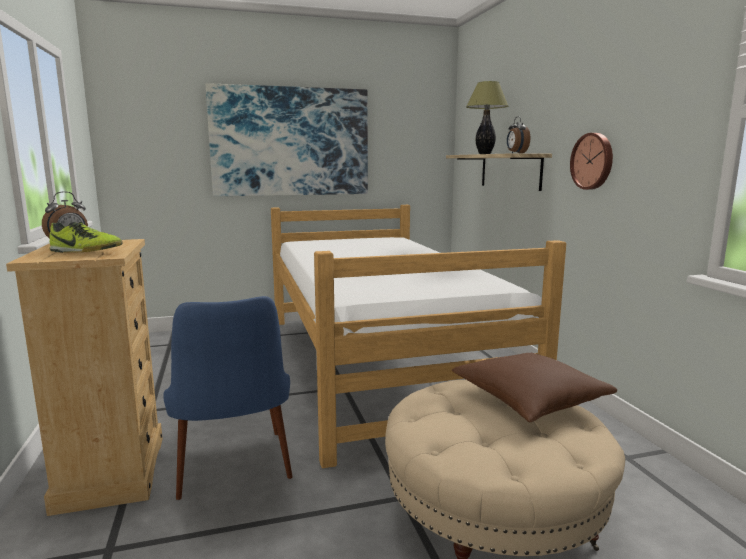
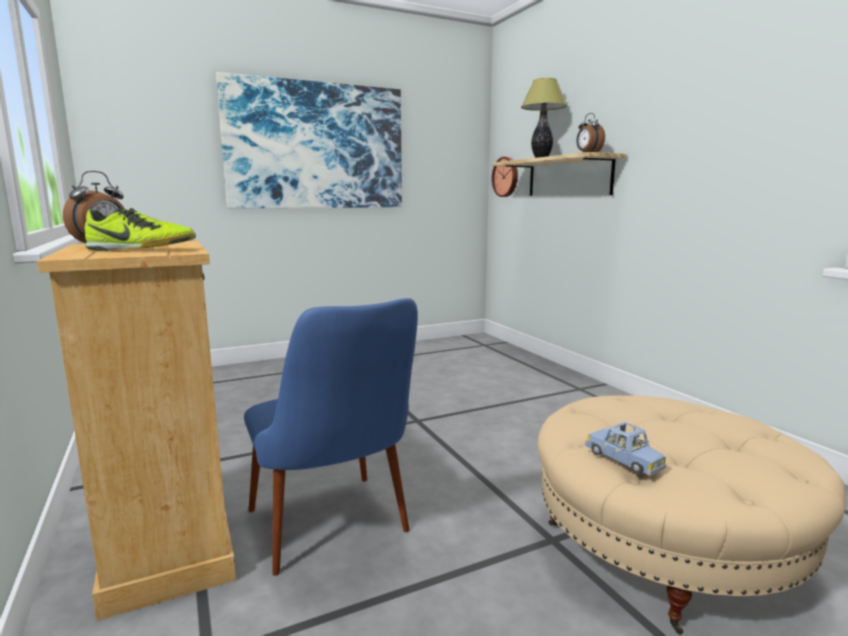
camera: 10 degrees left, 0 degrees up
(379, 363) = (442, 392): bed -> none
(433, 435) = (624, 459): none -> blue toy car
(529, 400) = (691, 413): brown pillow -> none
(593, 161) = (684, 157): wall clock -> wall clock (506, 177)

